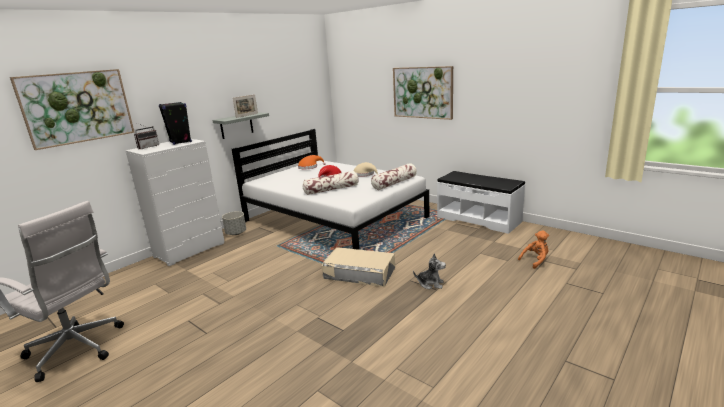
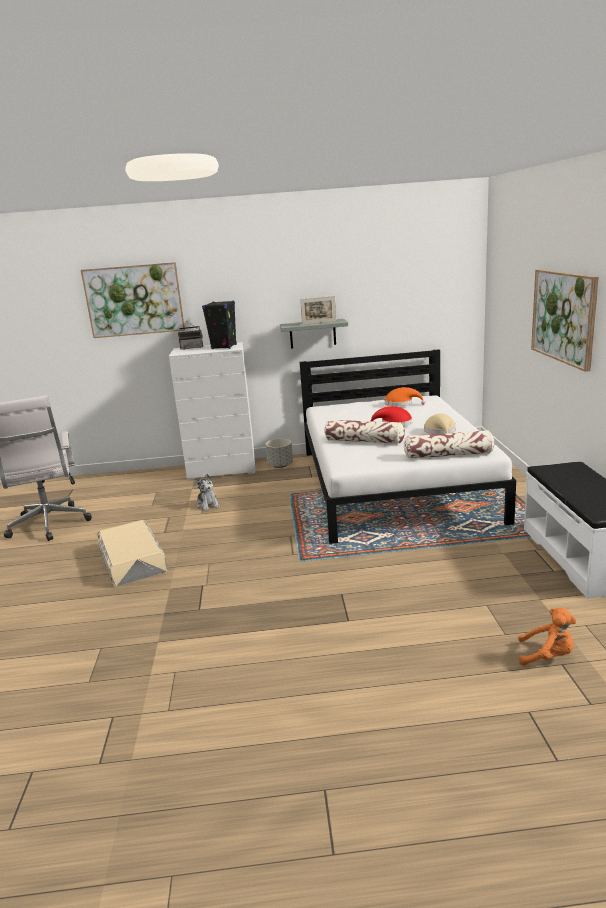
camera: 45 degrees right, 0 degrees up
(359, 273) = (309, 559): beige storage box -> beige storage box (132, 560)
(430, 284) = (354, 610): plush toy -> plush toy (208, 505)

